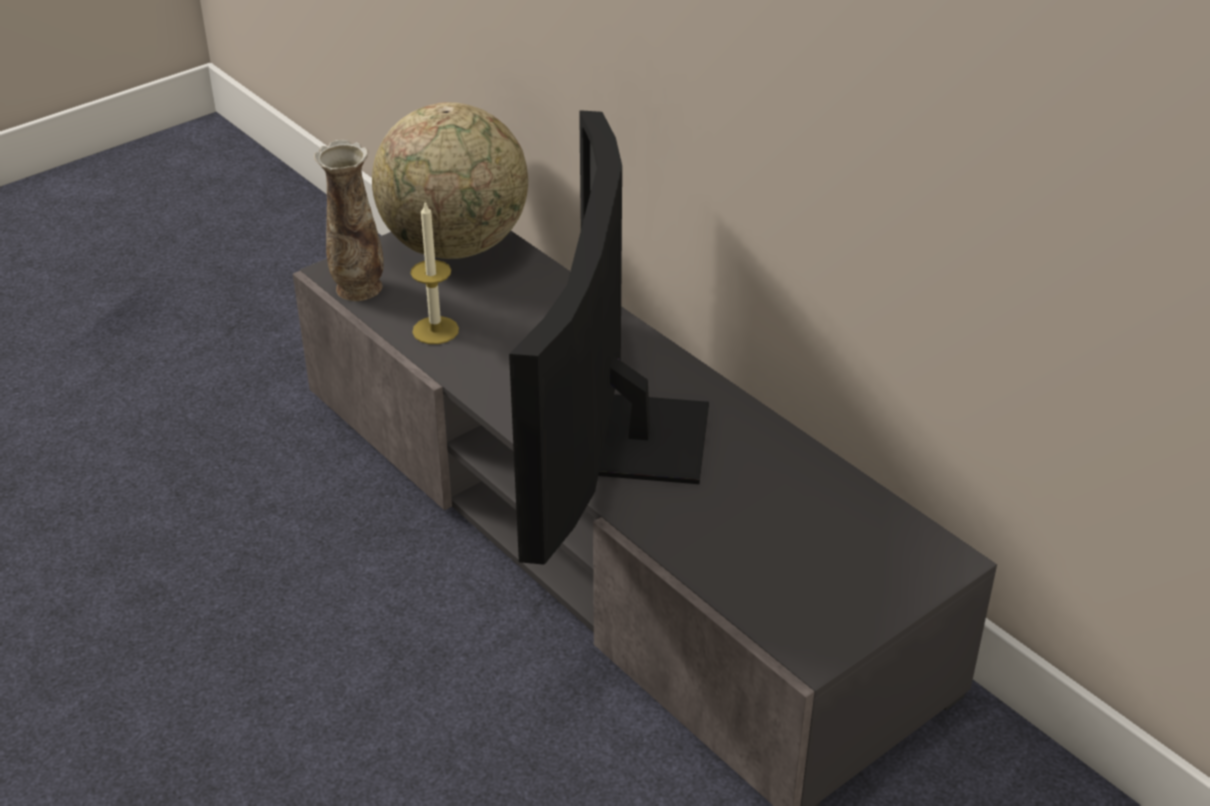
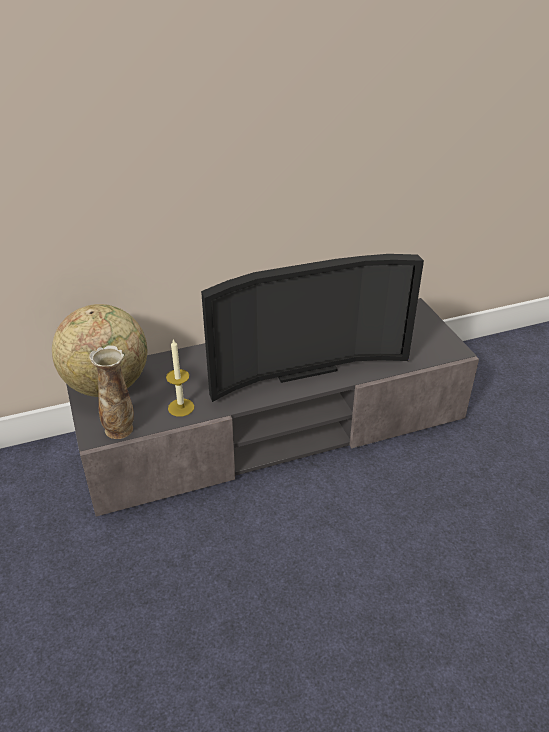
camera: 70 degrees left, 0 degrees up
(619, 435) = (302, 366): television -> television turned 45 degrees counterclockwise

